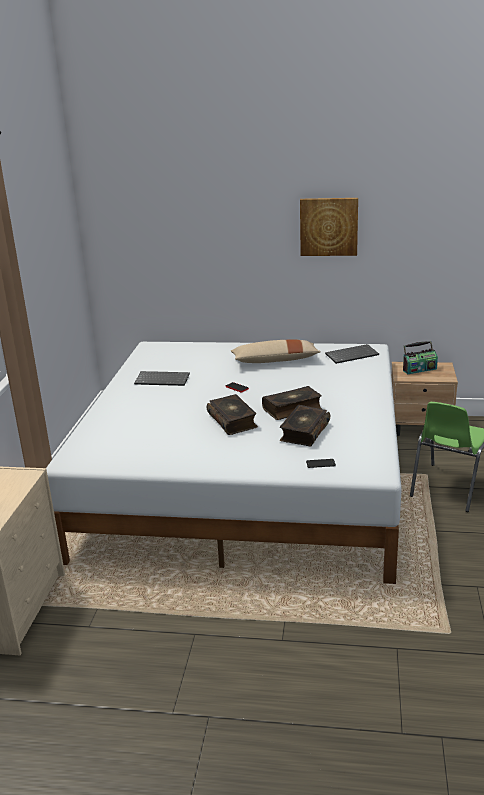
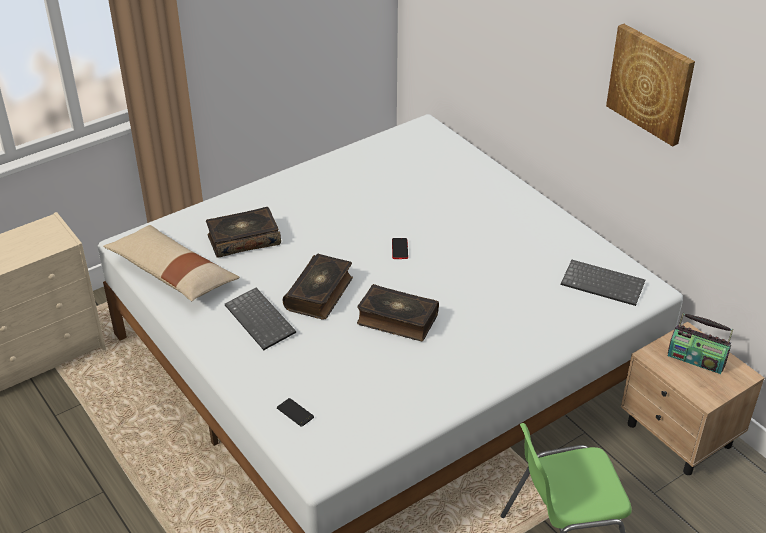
camera: 45 degrees right, 15 degrees up
(163, 379) = (356, 188): keyboard -> keyboard (262, 320)
(275, 360) = (505, 234): beige pillow -> beige pillow (172, 274)
(304, 432) = (352, 360): book -> book (243, 239)

